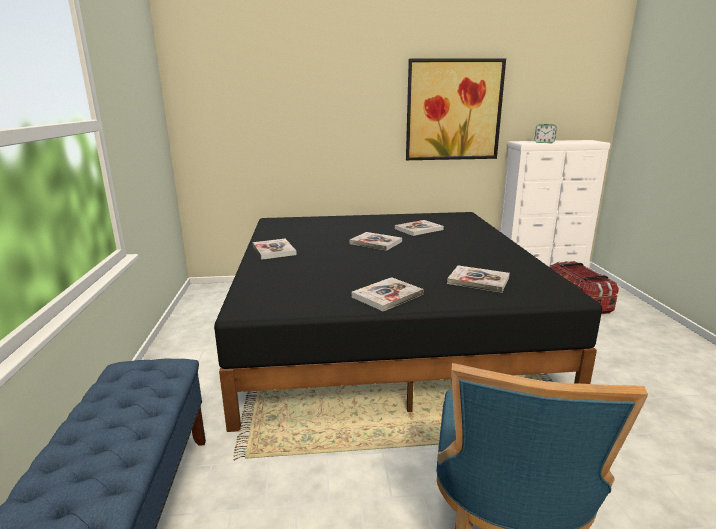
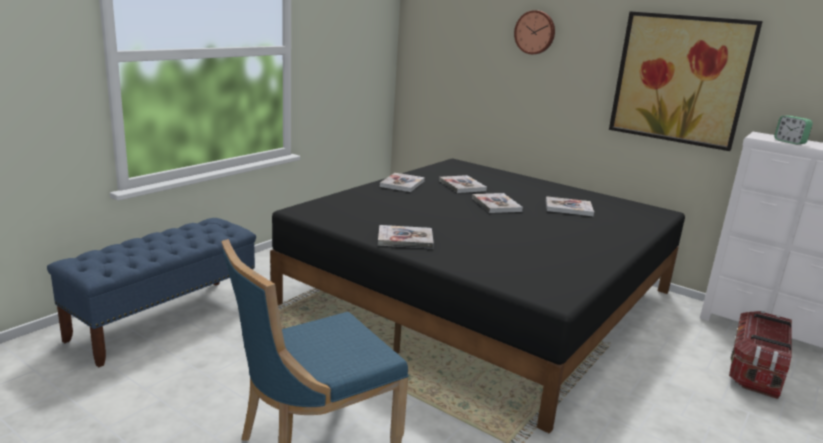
camera: 40 degrees right, 0 degrees up
(324, 85) = (535, 32): none -> wall clock
(478, 280) = (504, 259): book -> book (462, 186)

